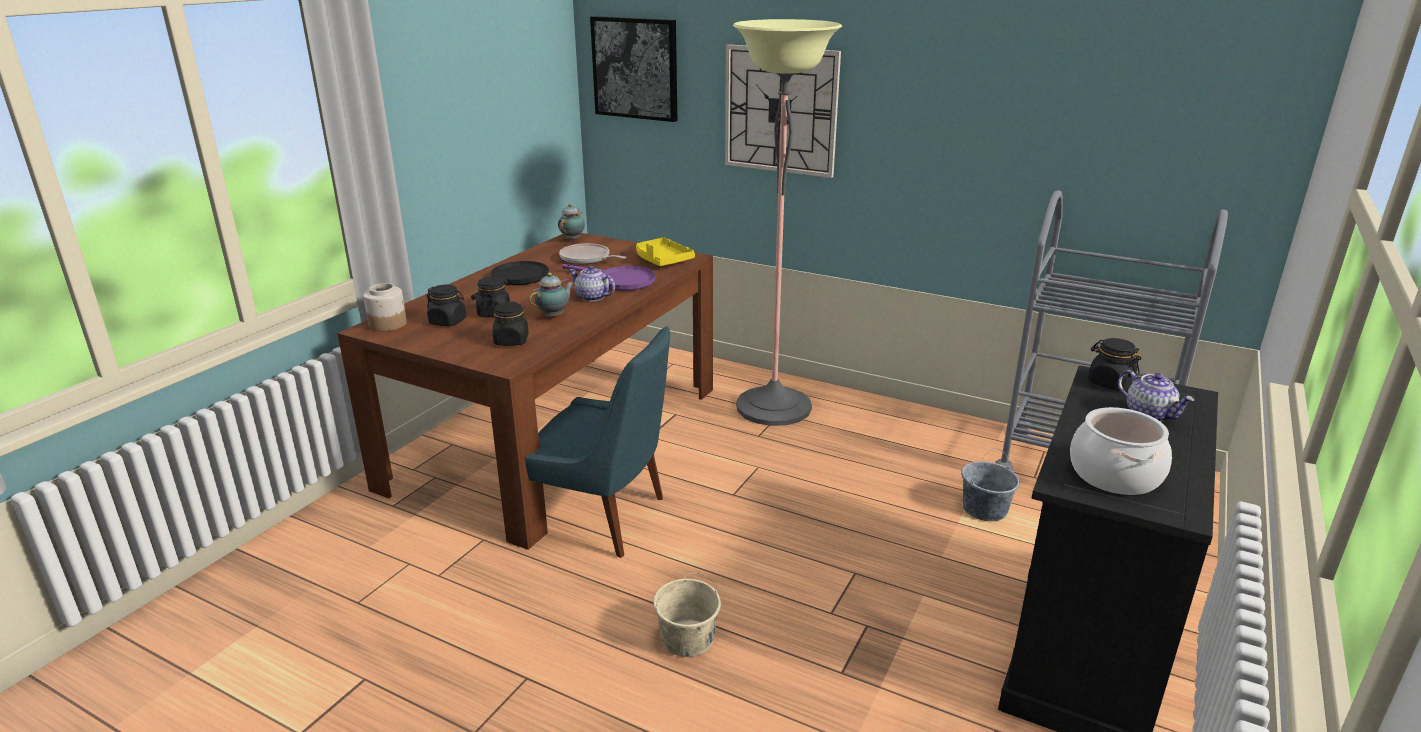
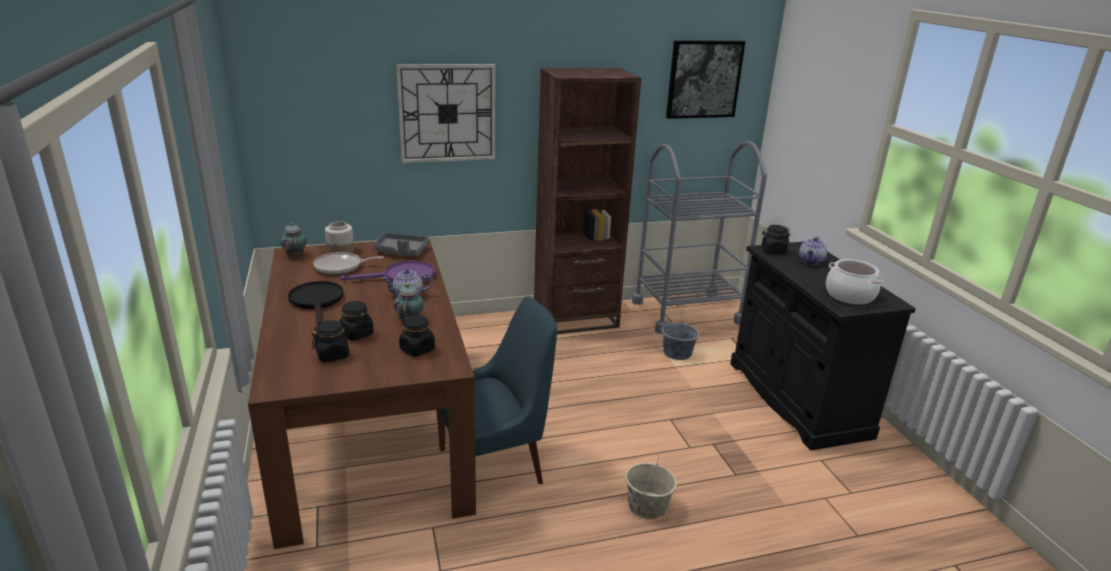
camera: 45 degrees left, 0 degrees up
(388, 324) = (282, 377): jar -> jar (340, 250)
(635, 68) = (301, 91): picture -> picture (703, 79)
(662, 260) = (401, 251): yellow tray -> grey tray
(773, 407) = (489, 341): floor lamp -> none
(907, 421) = (575, 319): none -> brown bookcase
(1149, 414) = (811, 261): teapot -> teapot turned 105 degrees clockwise

